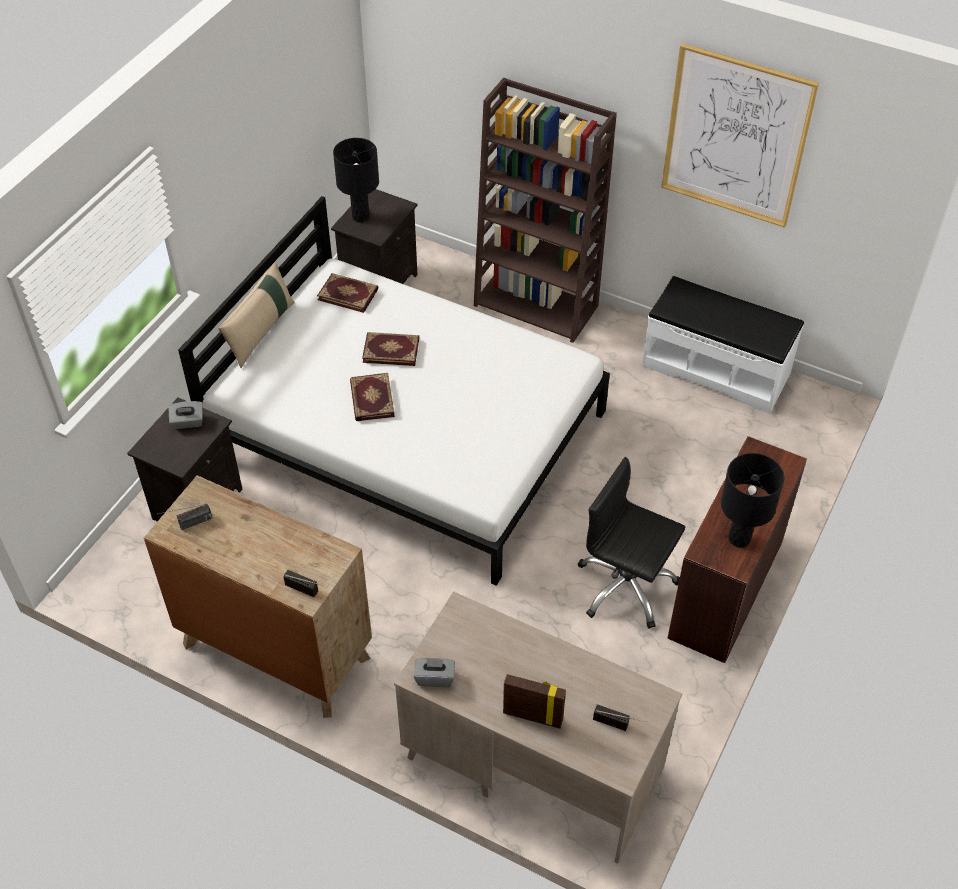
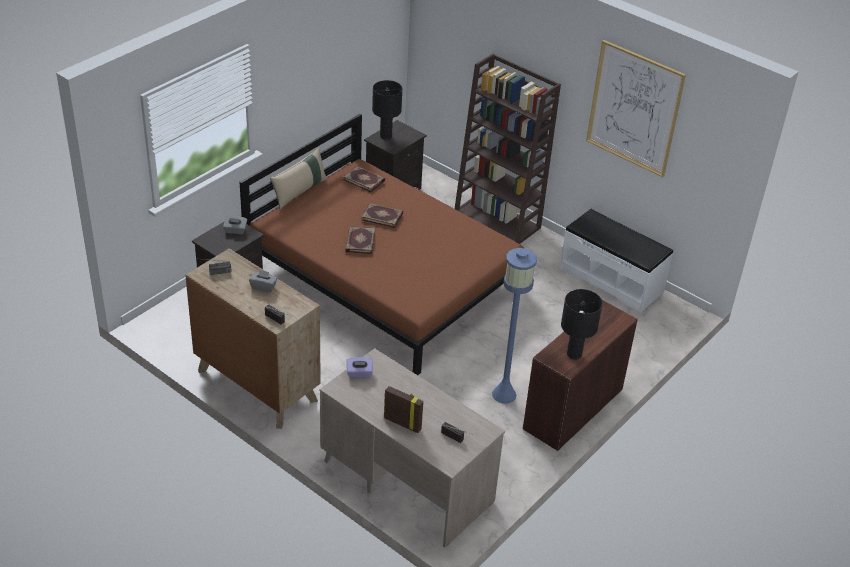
camera: 10 degrees right, 10 degrees down
(407, 432) = (384, 278): white bed -> brown bed
(435, 678) = (346, 391): grey tissue box -> grey tissue box (263, 287)
(444, 642) = (359, 373): none -> purple tissue box
(626, 587) = (504, 394): black office chair -> blue floor lamp

